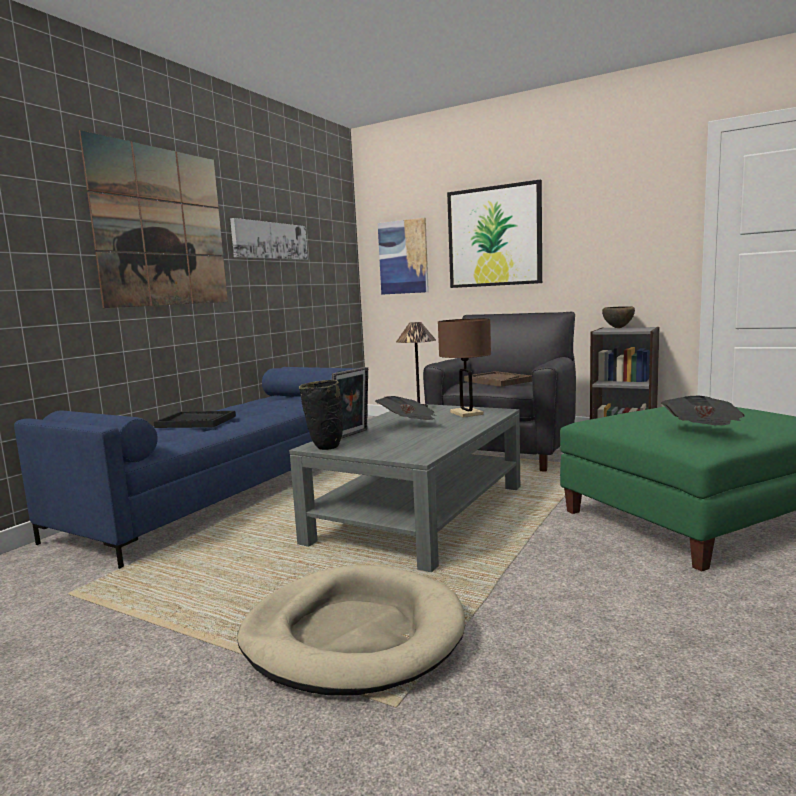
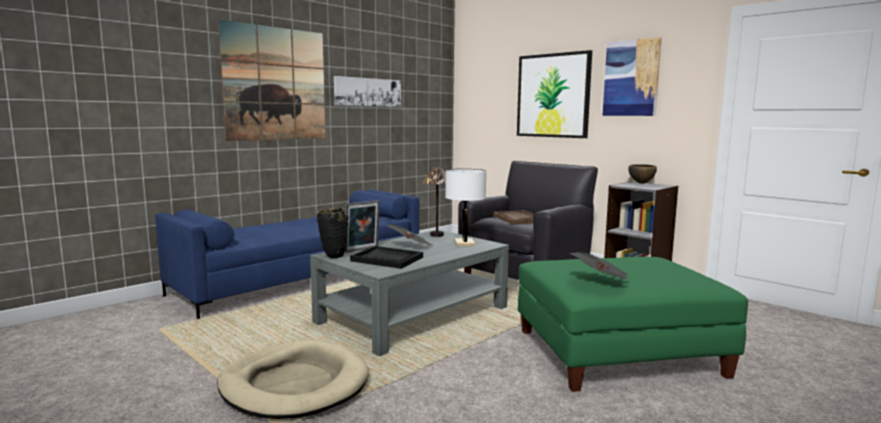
camera: 15 degrees right, 0 degrees up
(196, 422) = (281, 226): black tray -> black tray (387, 259)
(403, 257) = (485, 107): picture -> picture (631, 78)
(466, 413) = (464, 243): brown table lamp -> white table lamp

